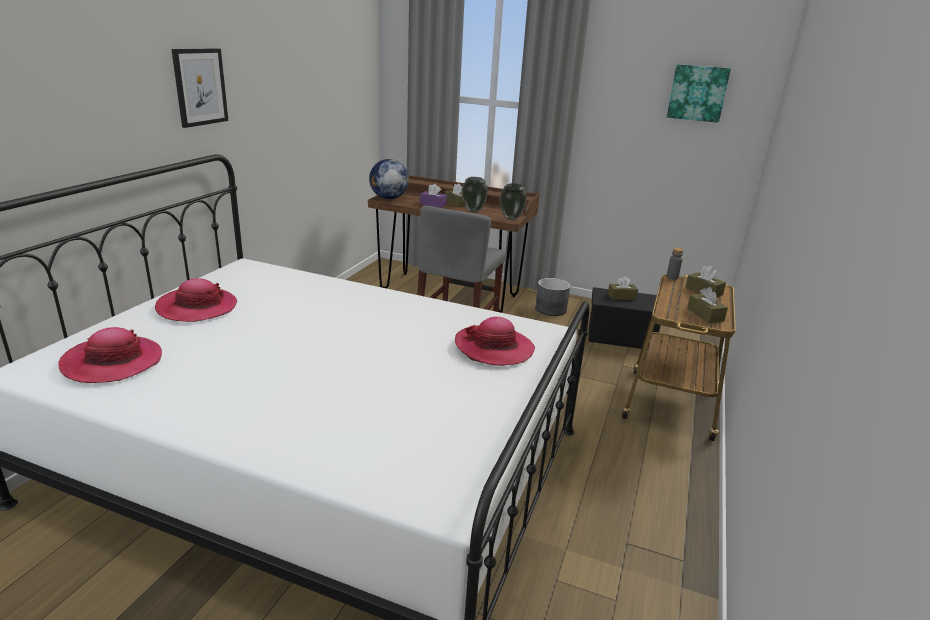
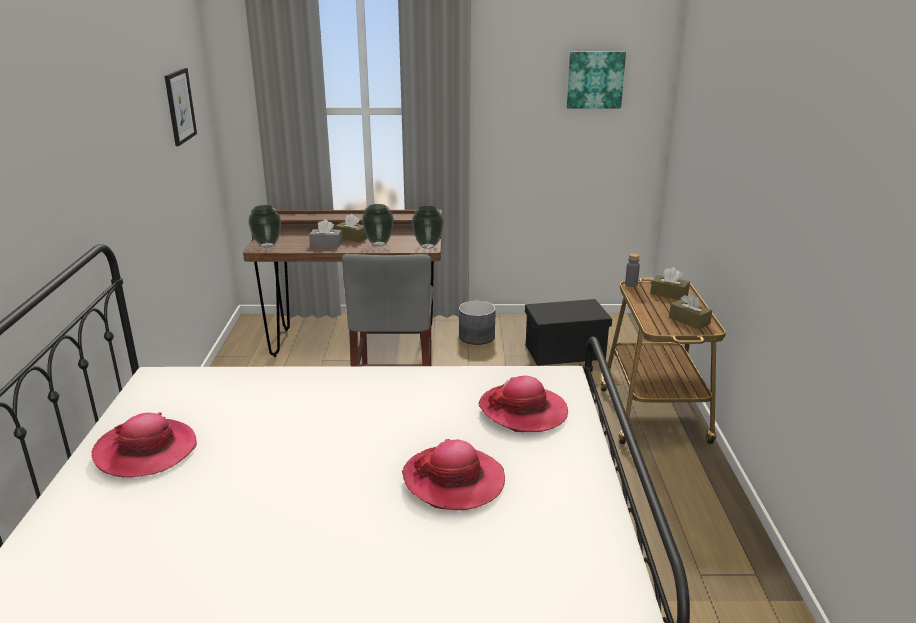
camera: 20 degrees left, 0 degrees up
(113, 362) = (106, 556): hat -> hat (454, 480)
(200, 87) = (66, 162): picture -> picture (179, 106)
(388, 198) = (267, 245): globe -> vase
(433, 204) = (326, 244): purple tissue box -> grey tissue box
(621, 296) = (560, 309): brown tissue box -> none

